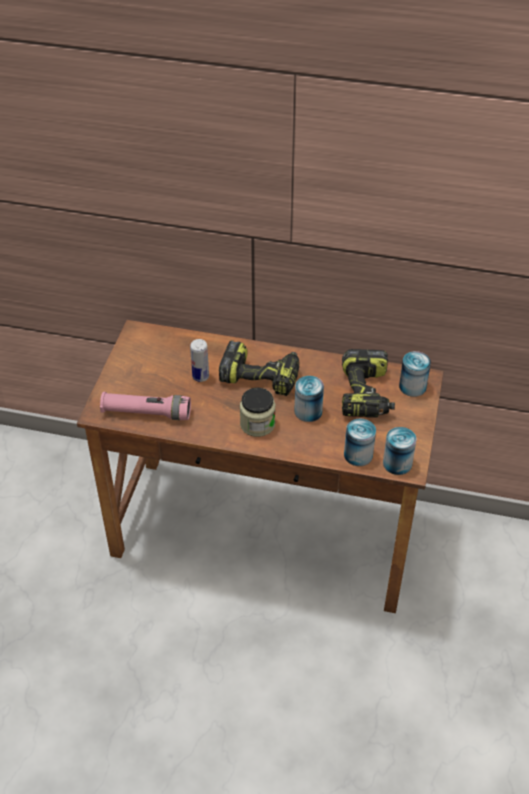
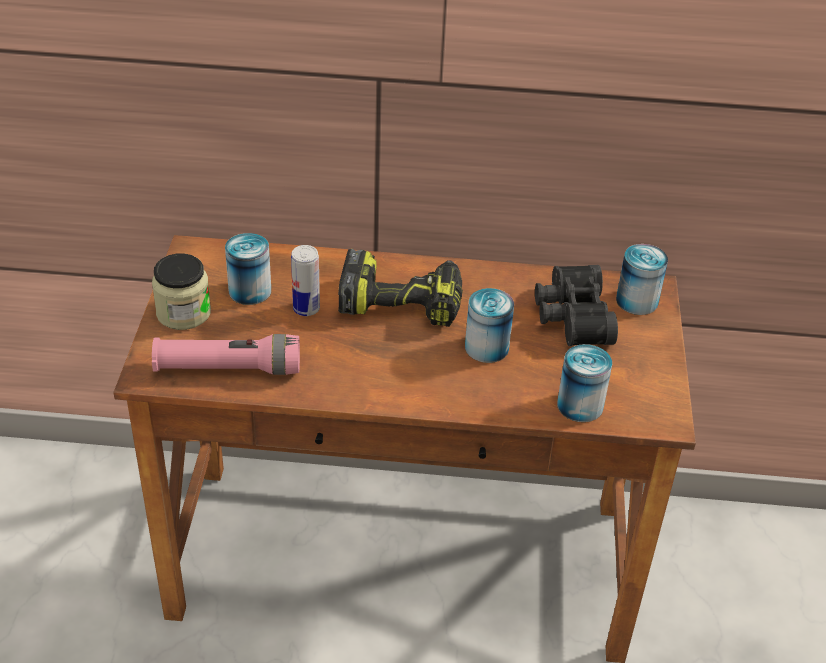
camera: 10 degrees left, 5 degrees down
(257, 424) = (411, 372): jar -> jar (183, 313)
(366, 394) = (570, 317): power drill -> black binoculars
(397, 463) = (644, 413): can -> can (250, 291)

